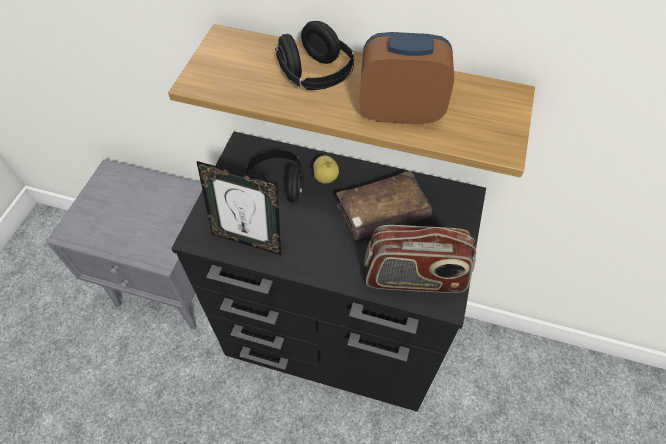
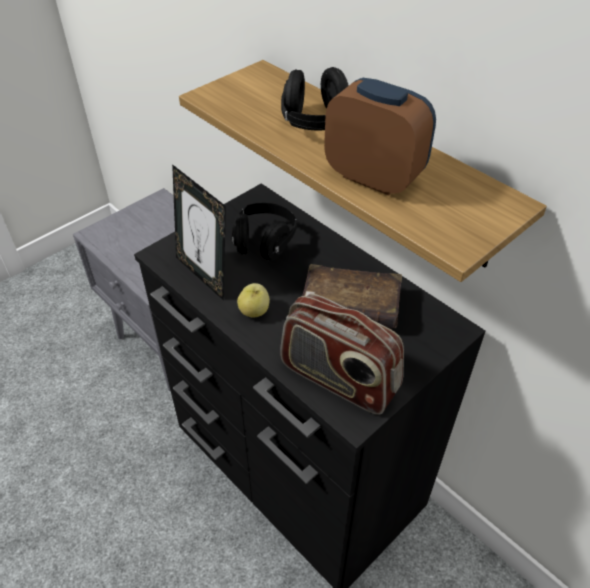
camera: 30 degrees right, 10 degrees down
(326, 177) = (317, 253): apple -> apple (255, 311)

